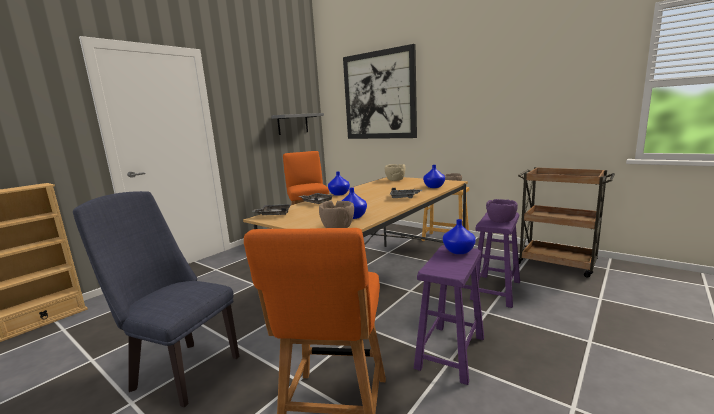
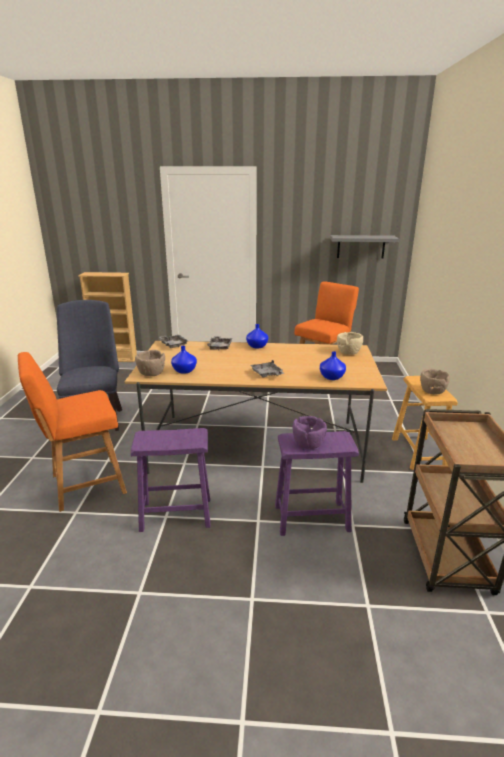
camera: 55 degrees right, 10 degrees up
(379, 96) = (444, 232): picture -> none
(459, 251) = (193, 438): blue vase -> none

